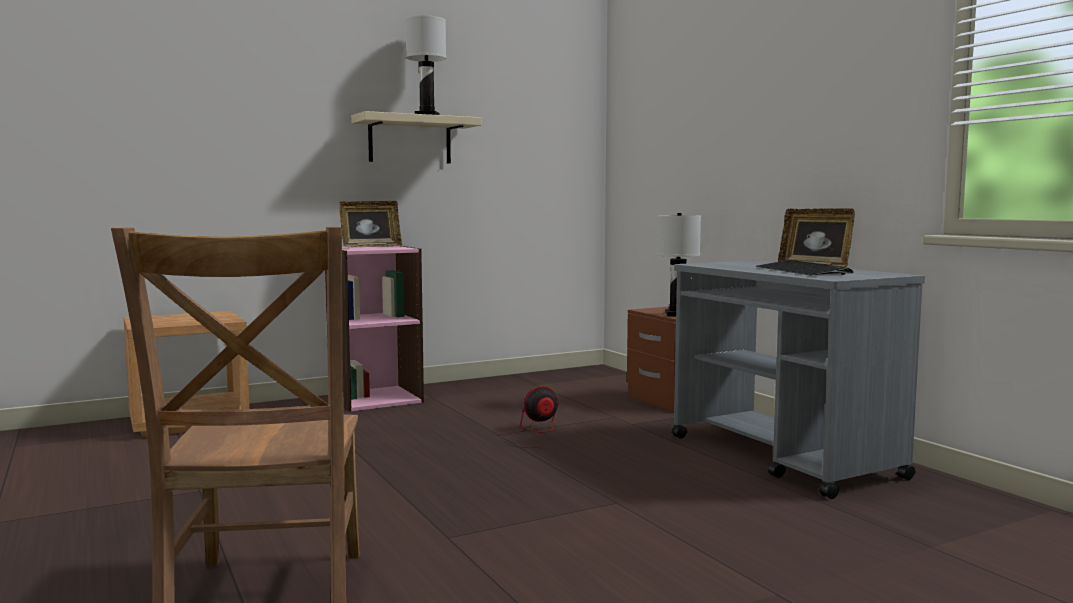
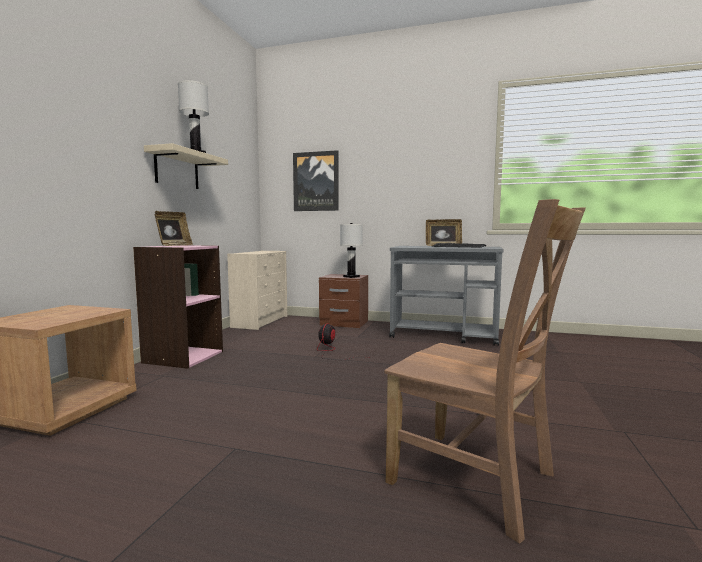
camera: 45 degrees left, 0 degrees up
(567, 374) = (260, 321): none -> beige dresser
(668, 134) = (316, 181): none -> picture

